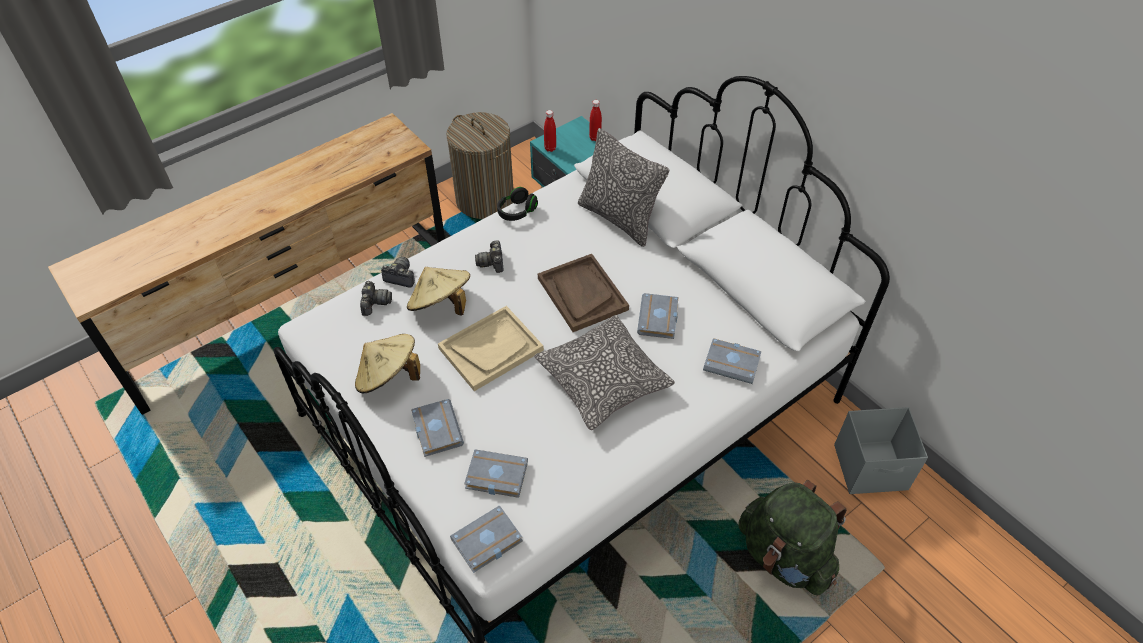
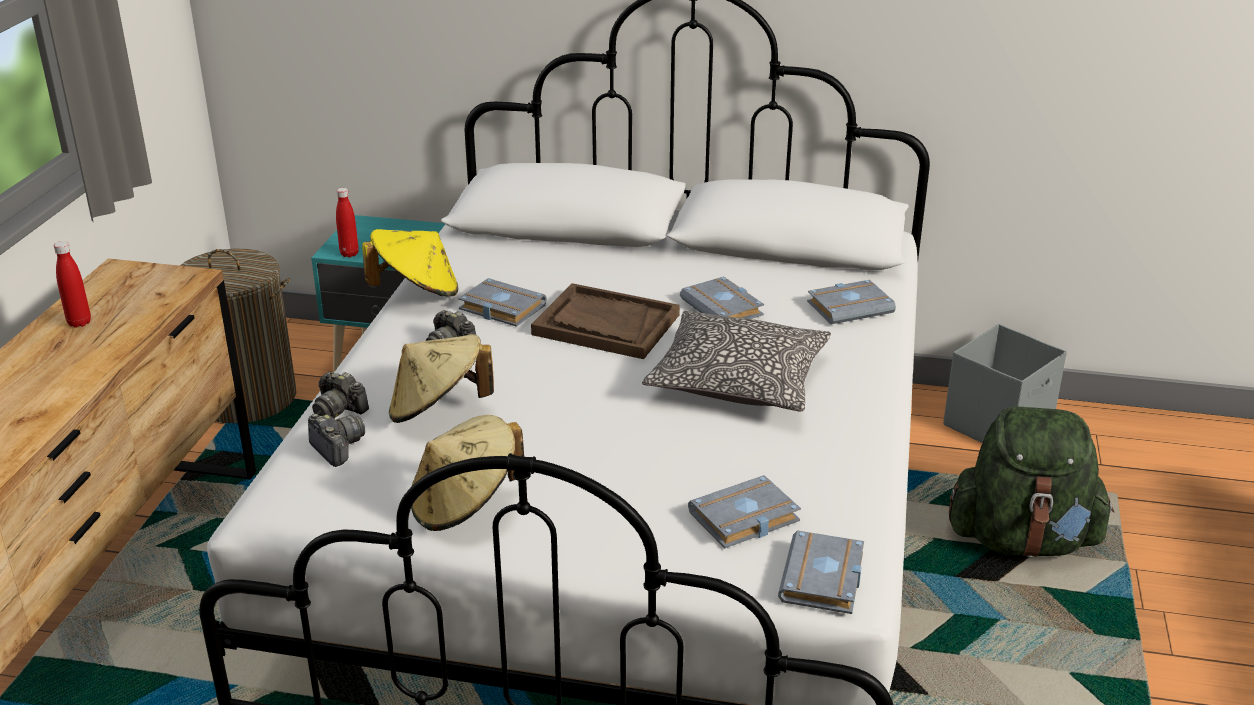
camera: 40 degrees left, 20 degrees down
(400, 277) = (339, 409): camera -> camera turned 120 degrees counterclockwise
(435, 429) = (604, 519): grey book -> grey book (499, 308)
(491, 349) = (565, 417): beige tray -> none
(517, 212) = (416, 292): black headphones -> yellow hat
(595, 138) = (396, 226): red bottle -> red bottle (79, 323)
(619, 218) = (554, 251): pillow -> none

